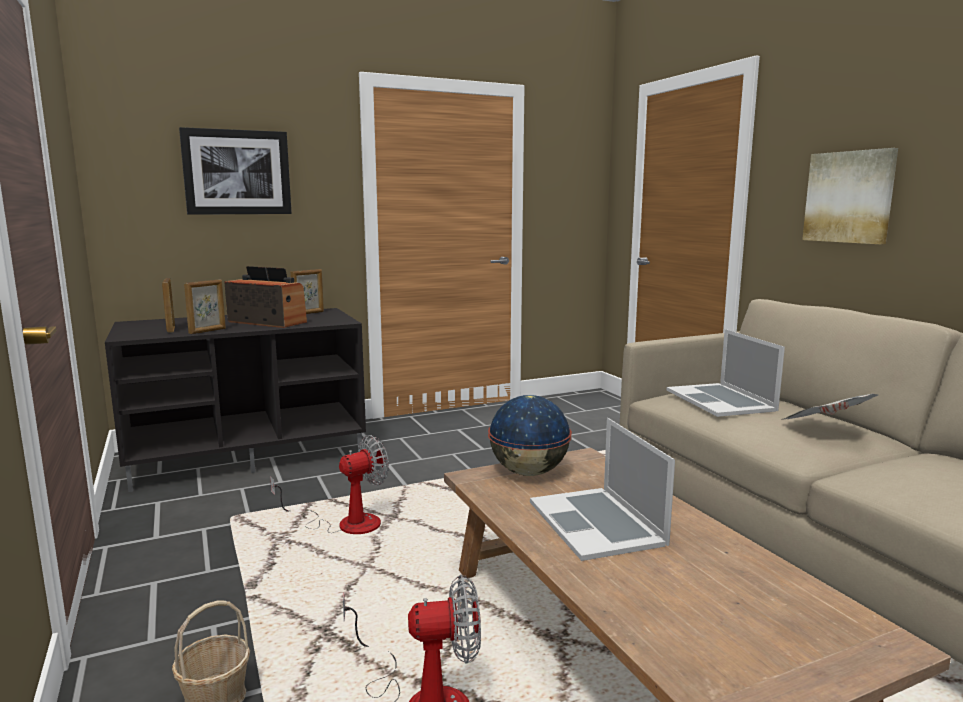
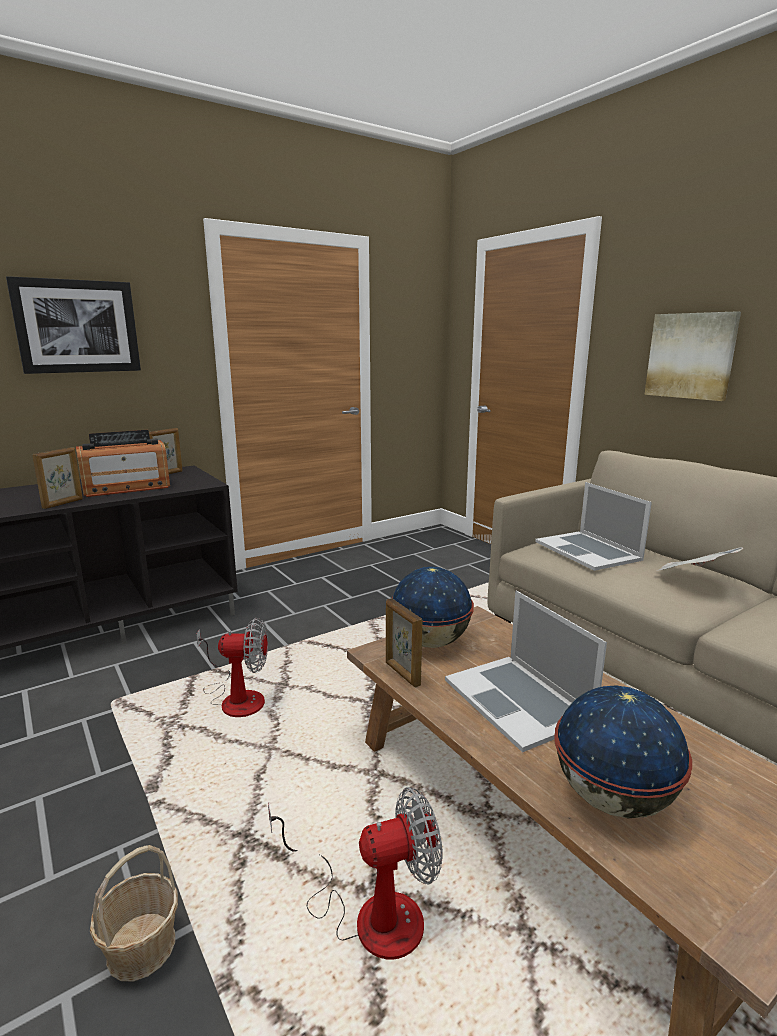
camera: 10 degrees left, 5 degrees up
(171, 329) = (19, 503): picture frame -> picture frame (402, 674)
(267, 322) = (126, 488): radio -> radio turned 135 degrees clockwise
(345, 524) = (236, 697): fan -> fan turned 45 degrees clockwise
(654, 601) = (612, 798): none -> globe

